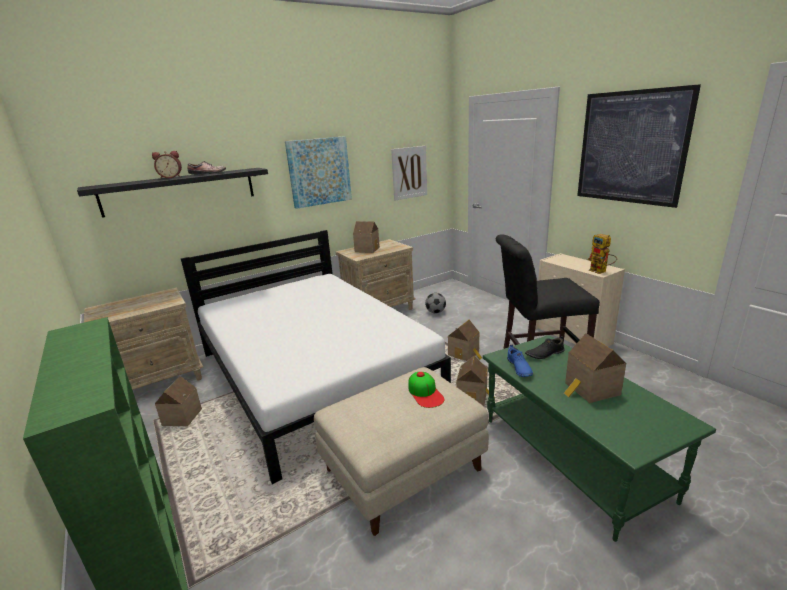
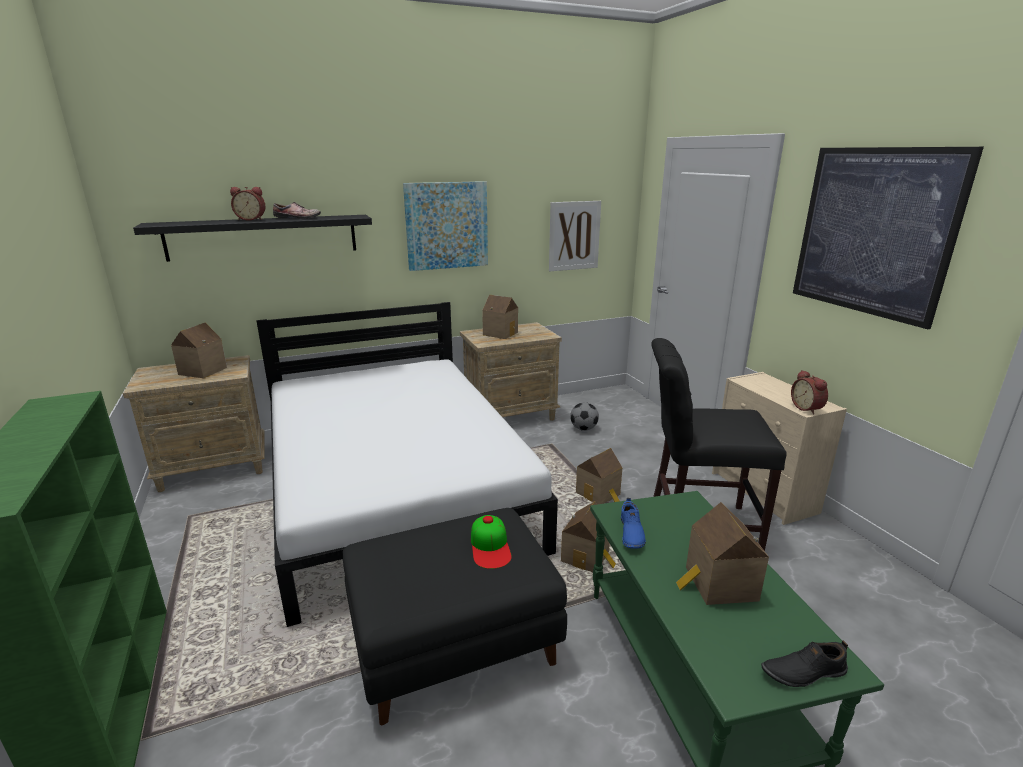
camera: 10 degrees right, 0 degrees up
(180, 418) = (218, 519): toy house -> toy house (201, 371)
(403, 469) = (455, 641): beige ottoman -> black ottoman
(544, 354) = (677, 518): black shoe -> black shoe (803, 671)
(601, 271) = (807, 408): toy robot -> alarm clock

